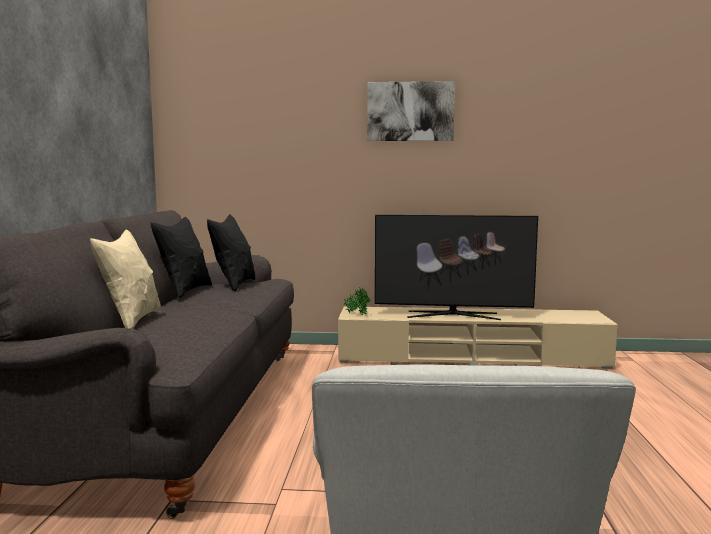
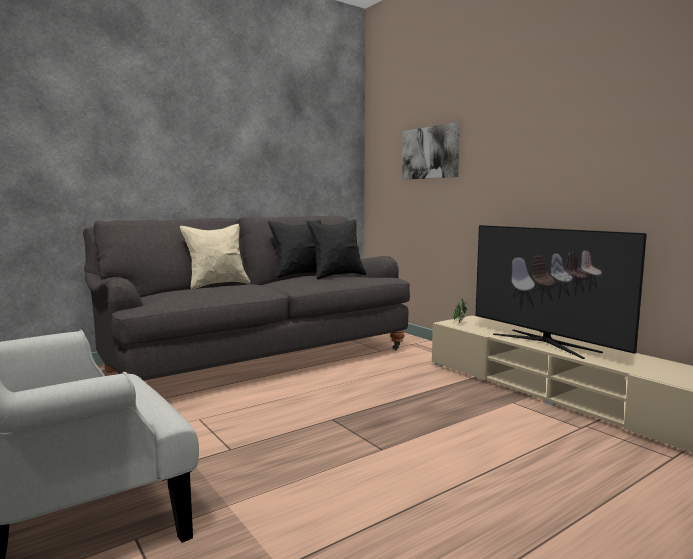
camera: 50 degrees right, 0 degrees up
(410, 111) = (541, 115): picture -> picture (430, 152)

